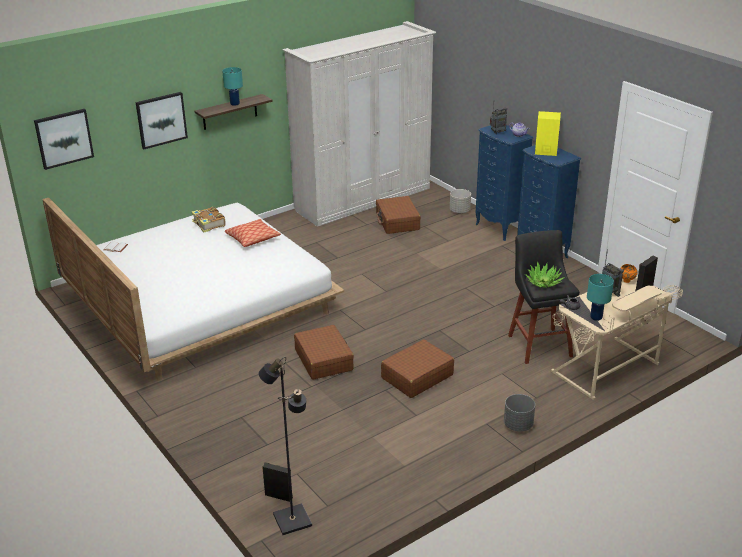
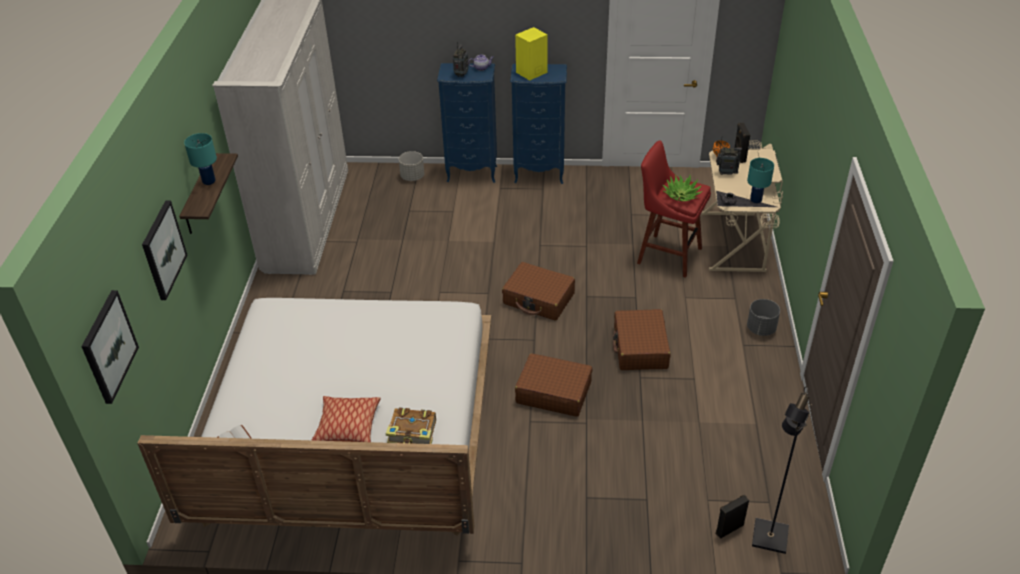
camera: 50 degrees left, 10 degrees up
(208, 224) = (283, 341): book -> book (413, 433)
(253, 238) = (358, 324): pillow -> pillow (347, 426)
(397, 222) = (379, 221): brown suitcase -> brown suitcase (539, 299)
(539, 345) = (668, 255): black stool -> red stool

